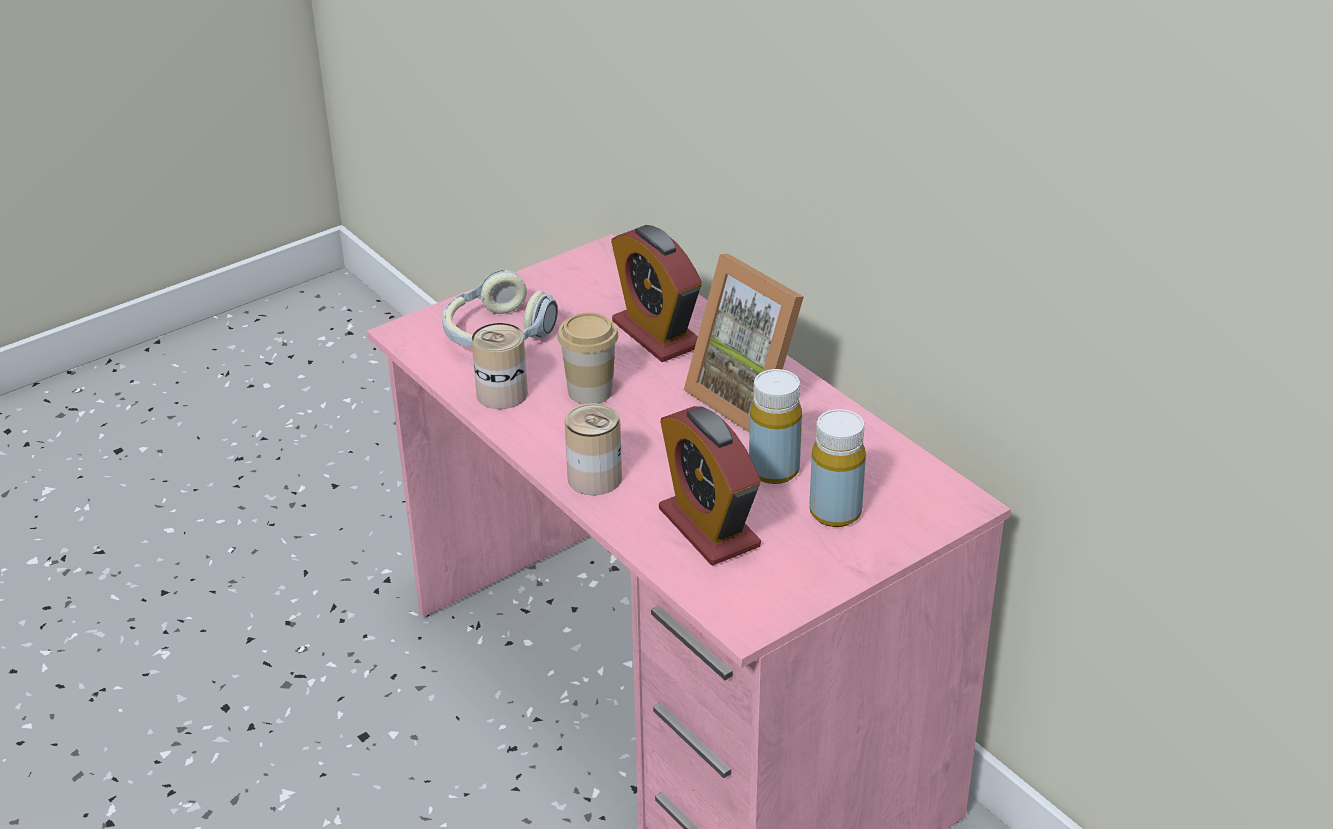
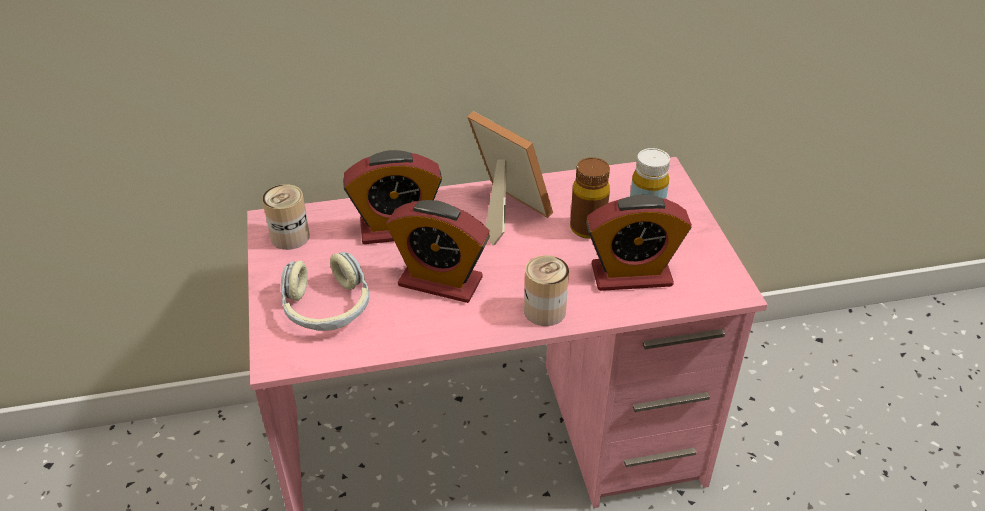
camera: 65 degrees left, 5 degrees up
(502, 394) = (407, 328): can -> can (290, 237)
(590, 391) = (440, 282): cup -> alarm clock
(751, 398) = (503, 212): picture frame -> picture frame turned 120 degrees counterclockwise
(774, 470) = (587, 228): yellow bottle -> brown bottle

